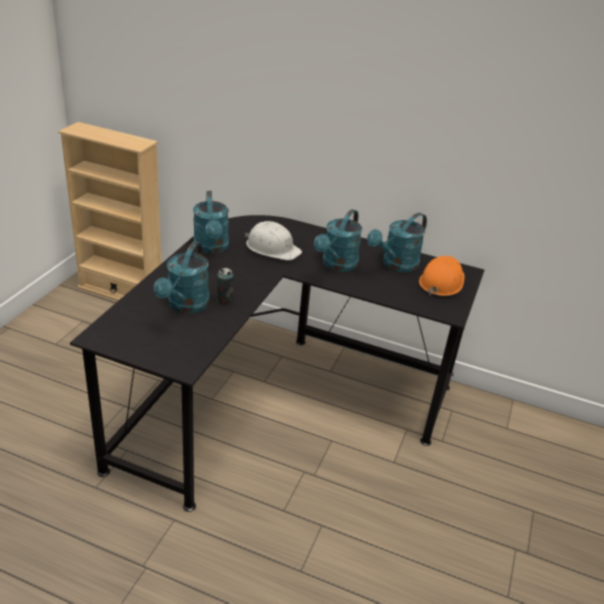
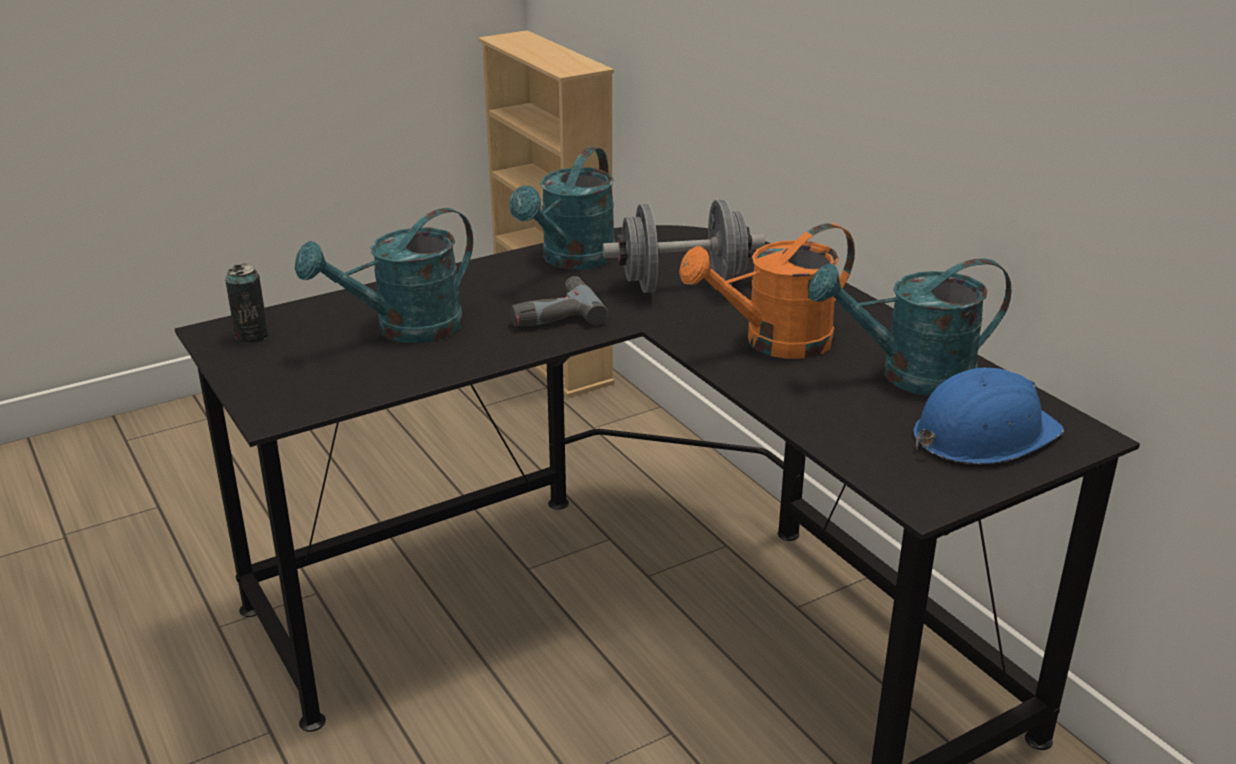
camera: 40 degrees right, 5 degrees down
(224, 301) = (477, 341): can -> can (251, 336)
(238, 277) = (553, 313): none -> power drill
(272, 248) = (682, 286): white hard hat -> grey dumbbell
(337, 265) = (774, 343): turquoise watering can -> orange watering can
(441, 282) = (983, 434): orange hard hat -> blue hard hat

